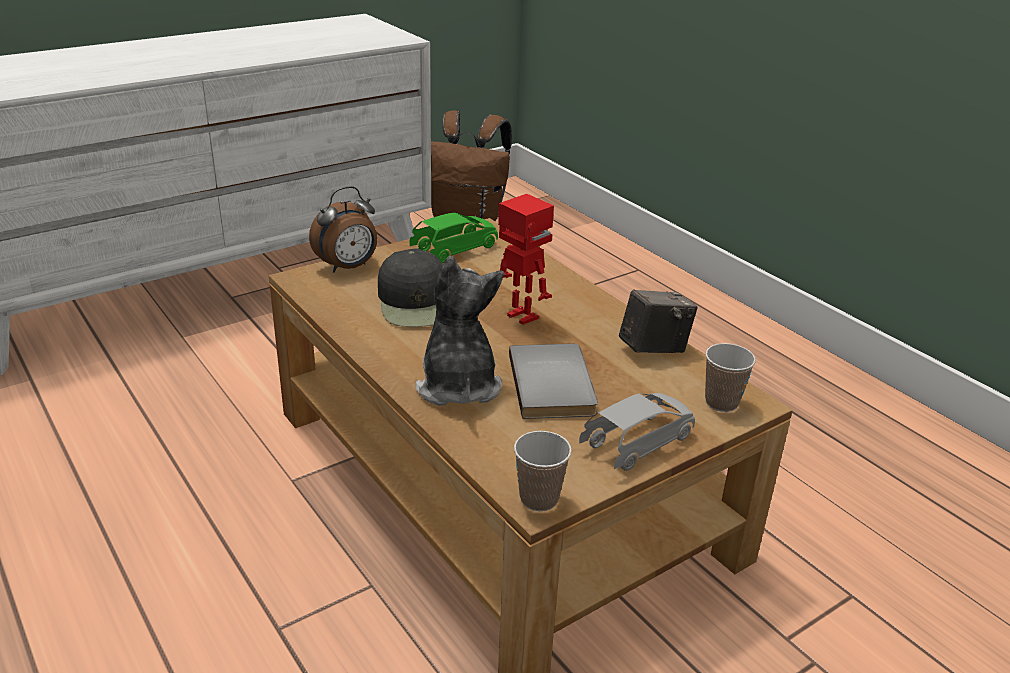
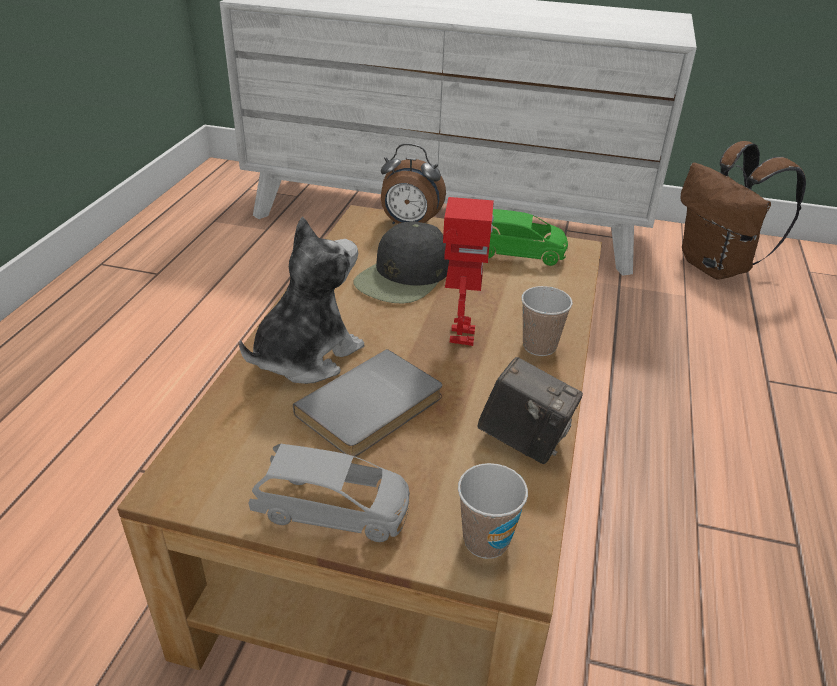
camera: 50 degrees right, 5 degrees up
(539, 499) = (176, 485): cup -> cup (539, 346)

